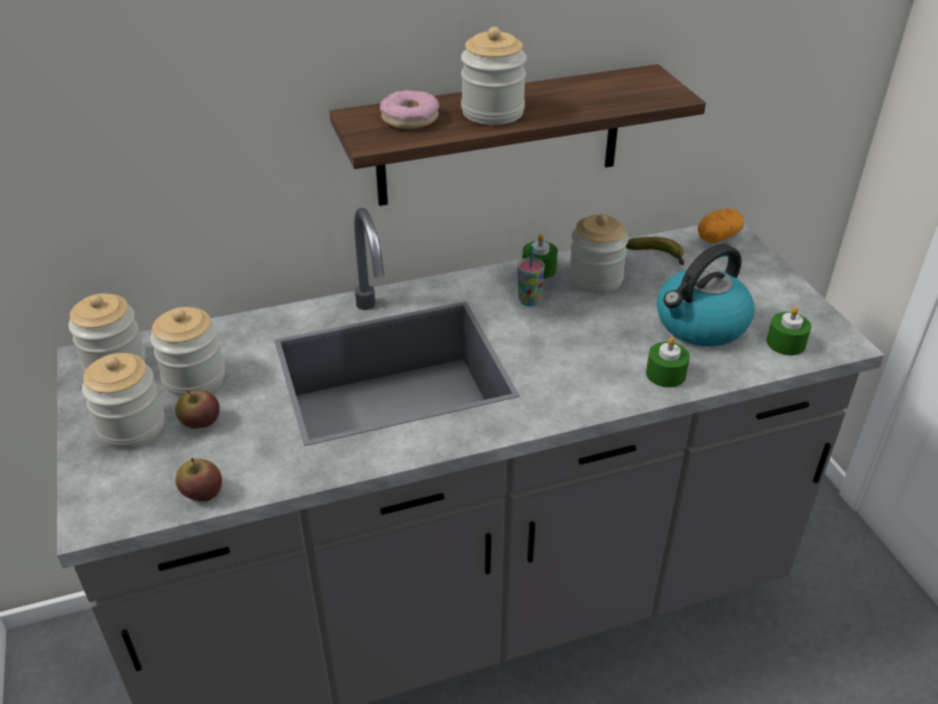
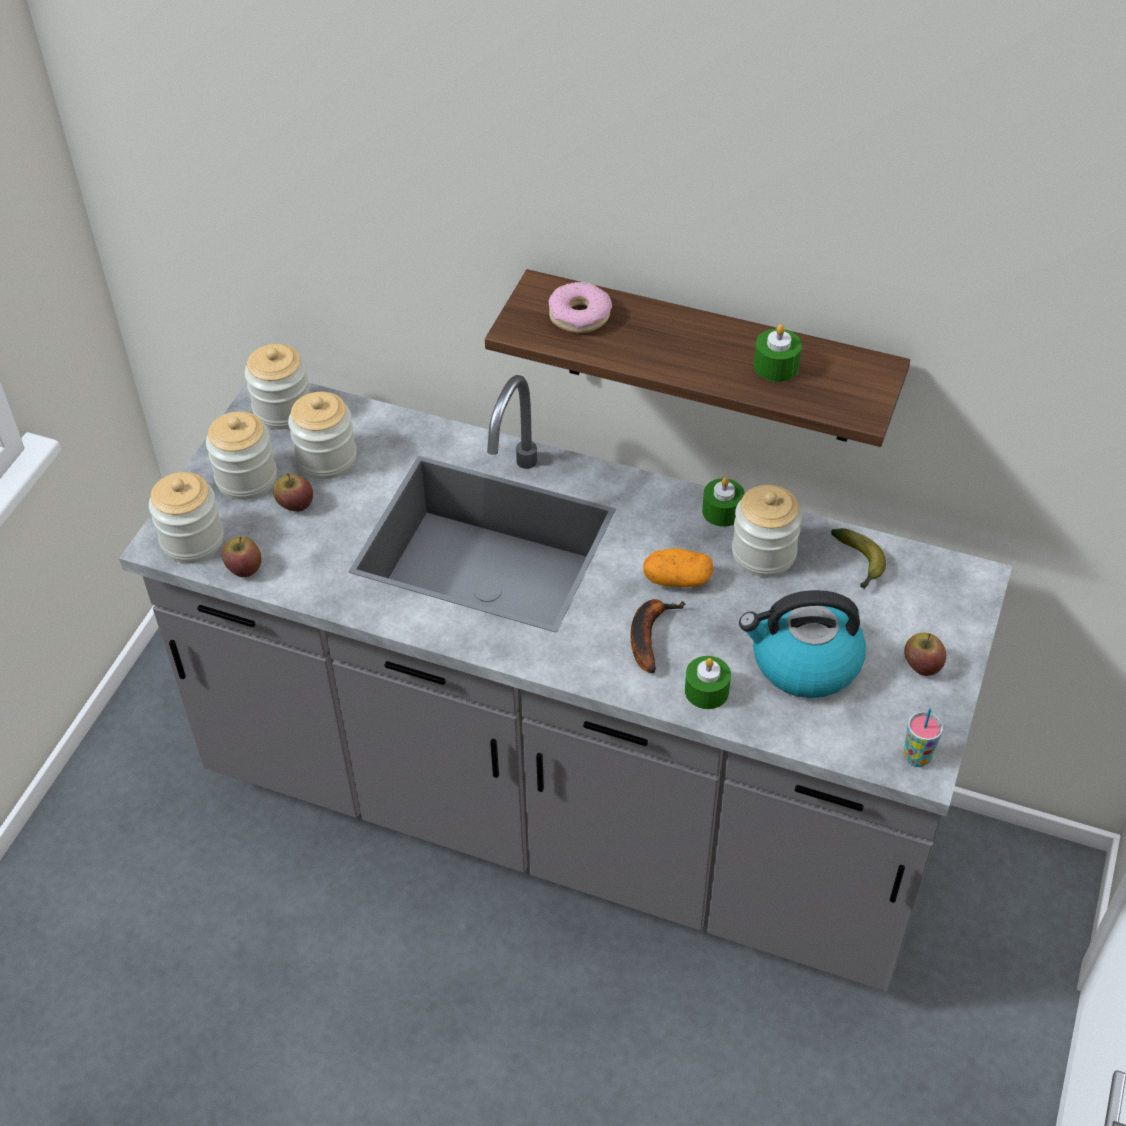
camera: 40 degrees right, 10 degrees up
(492, 112) = (660, 344): jar -> jar (192, 540)
(529, 301) = (672, 541): cup -> cup (917, 757)
(584, 362) = (649, 634): none -> banana
(718, 237) = (954, 577): potato -> potato (677, 579)
(765, 289) = (922, 665): none -> apple
(785, 343) = (863, 732): green candle -> green candle (776, 366)

